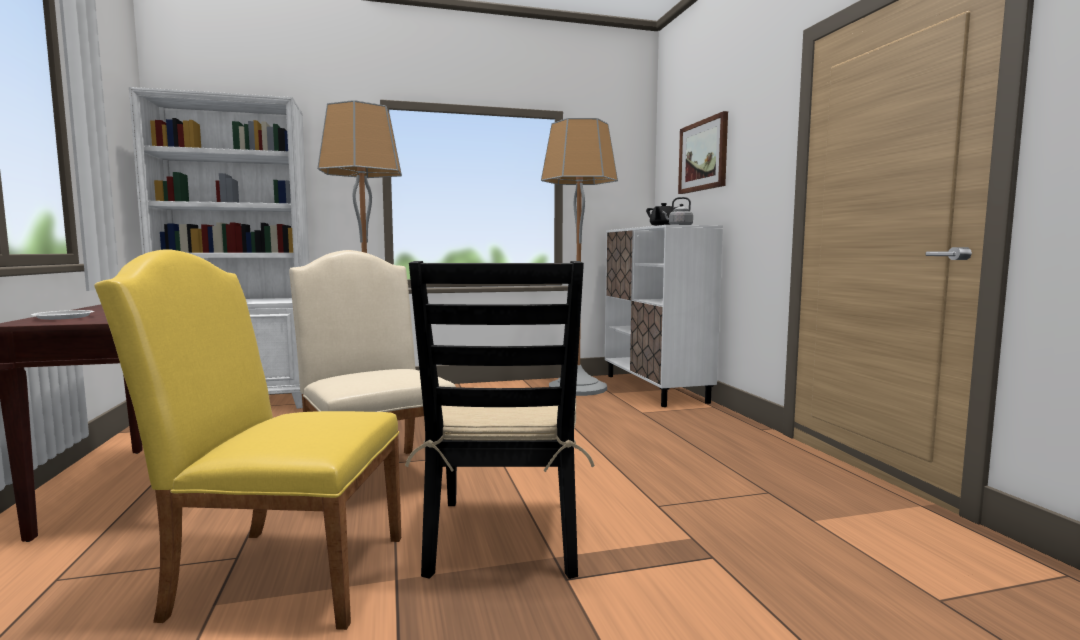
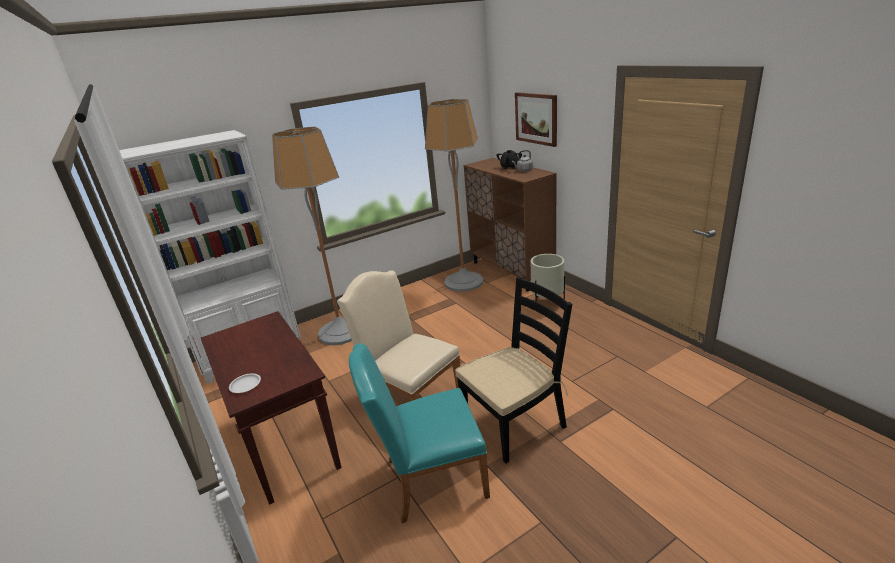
camera: 15 degrees left, 20 degrees up
(277, 573) = (428, 479): yellow chair -> turquoise chair
(505, 536) = (515, 424): black chair -> black chair turned 105 degrees counterclockwise
(654, 388) = (511, 271): white cabinet -> brown cabinet
(684, 421) = (547, 303): none -> beige planter

